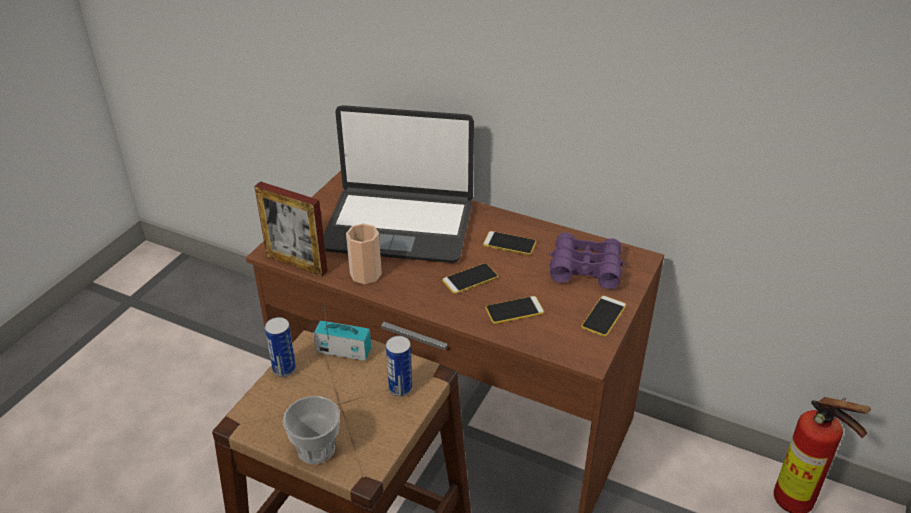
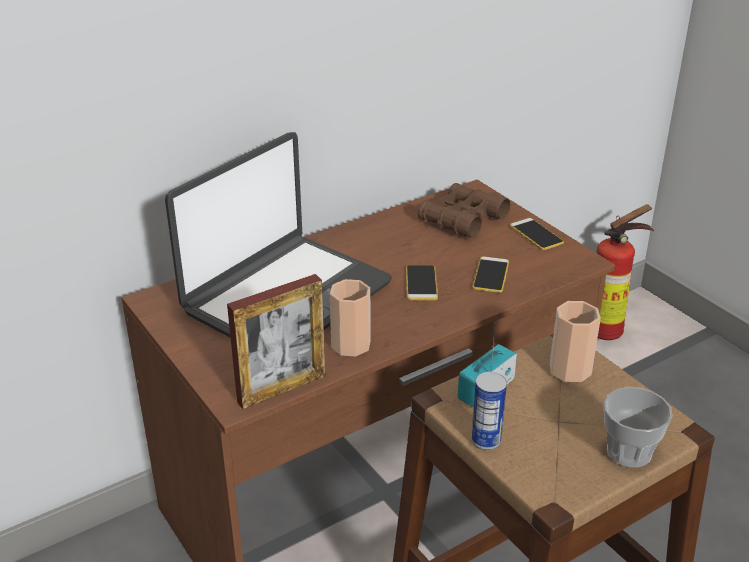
camera: 60 degrees left, 5 degrees down
(400, 388) = (570, 369): can -> cup
(509, 244) = (387, 244): phone -> none
(585, 268) = (462, 220): purple binoculars -> brown binoculars

